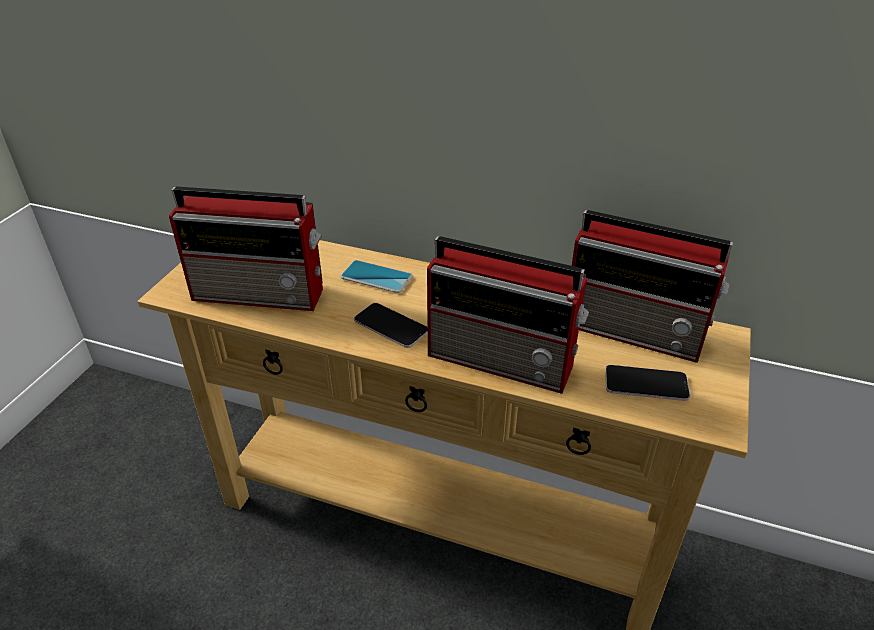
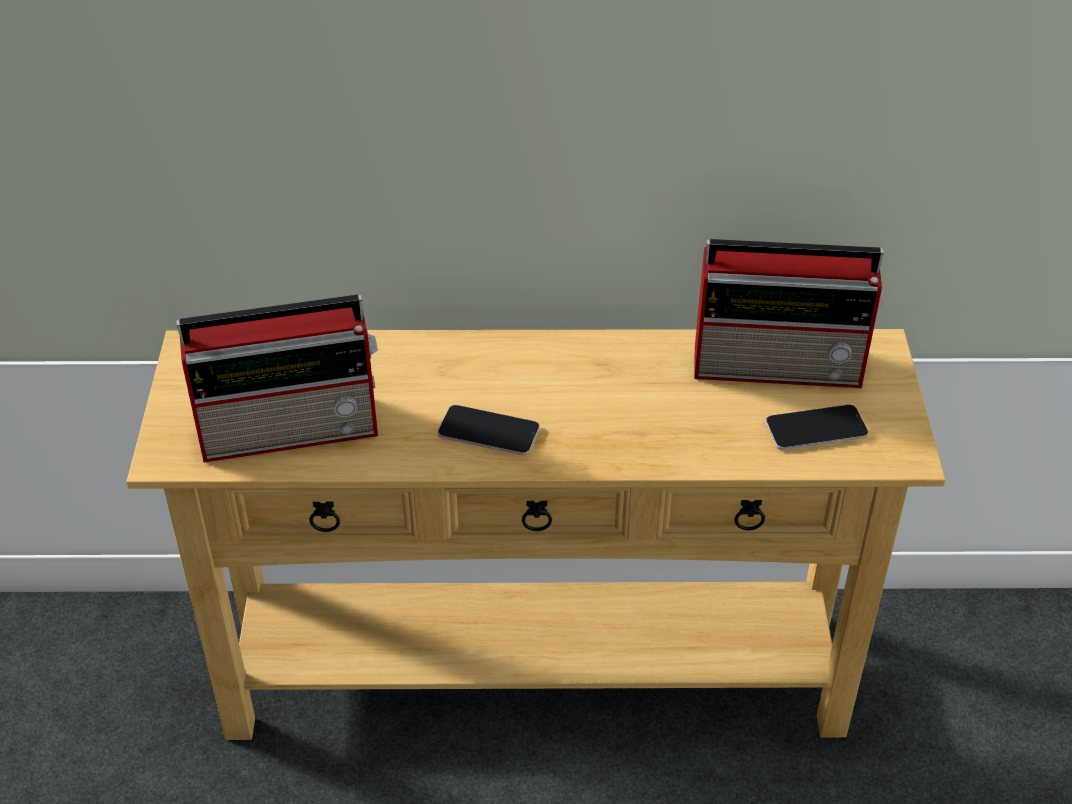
camera: 20 degrees left, 5 degrees up
(376, 277) = (431, 368): phone -> none
(504, 361) = (647, 442): radio -> none

